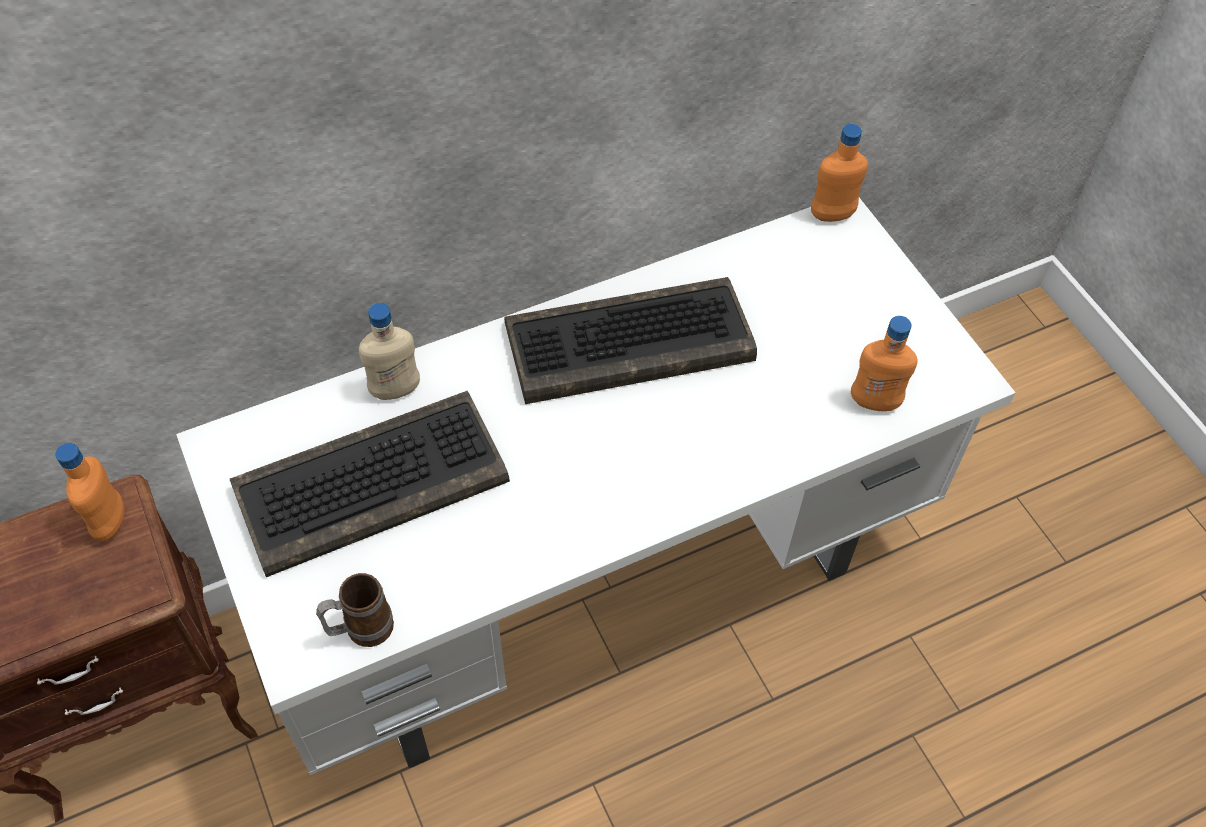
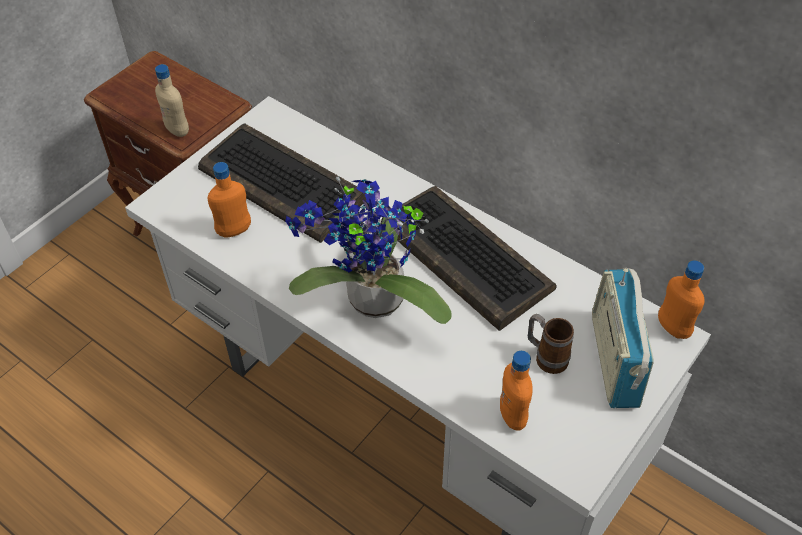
camera: 65 degrees right, 5 degrees down
(110, 522) = (213, 107): orange bottle -> orange bottle (234, 231)
(360, 630) = (186, 221): mug -> mug (546, 357)
(395, 390) = (353, 165): beige bottle -> beige bottle (177, 130)
(644, 467) = (371, 304): none -> potted plant
(847, 282) = (614, 360): none -> radio

